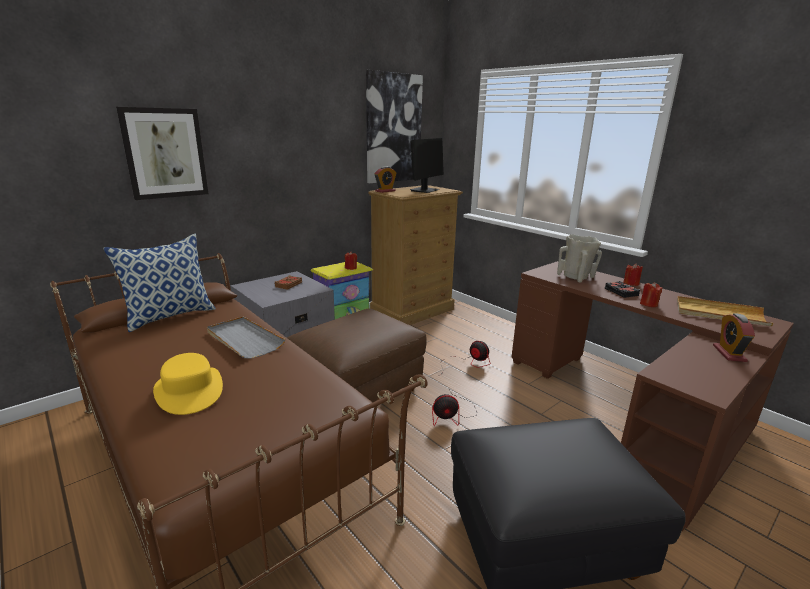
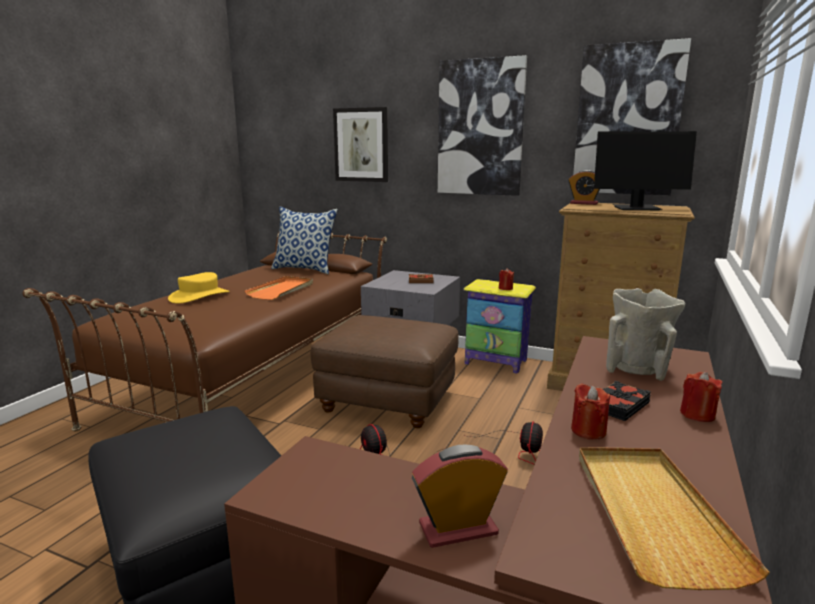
camera: 65 degrees right, 5 degrees down
(244, 340) = (282, 290): grey tray -> orange tray
(296, 134) = (480, 128): none -> picture

